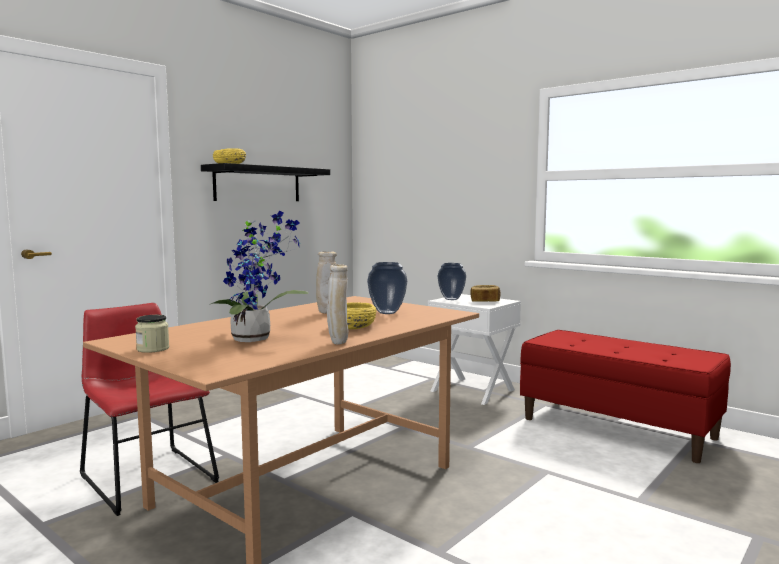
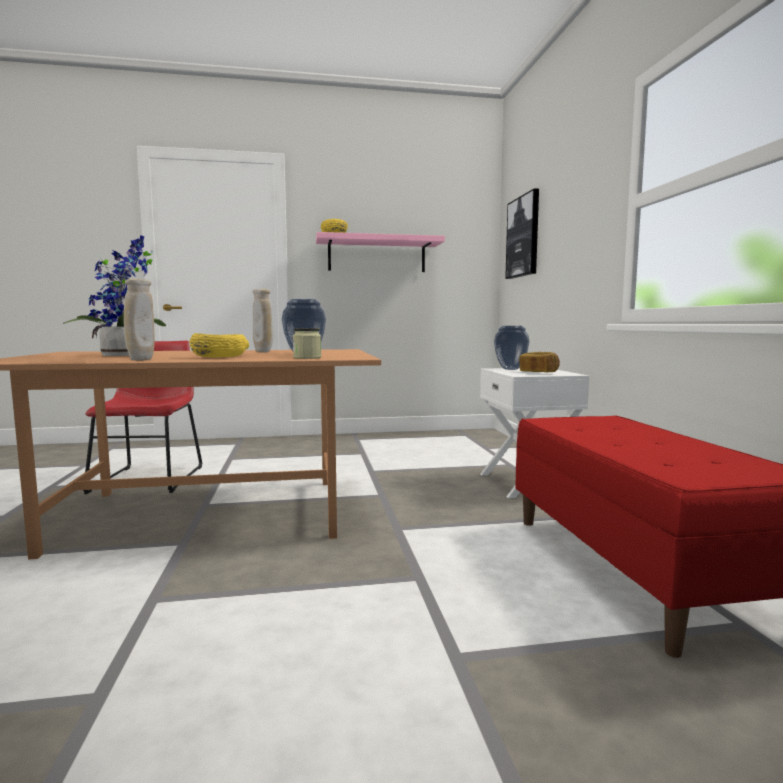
camera: 40 degrees right, 0 degrees up
(153, 349) = (51, 354): jar -> jar (307, 358)
(258, 184) = (377, 255): black shelf -> pink shelf
(396, 175) = (523, 237): none -> picture

